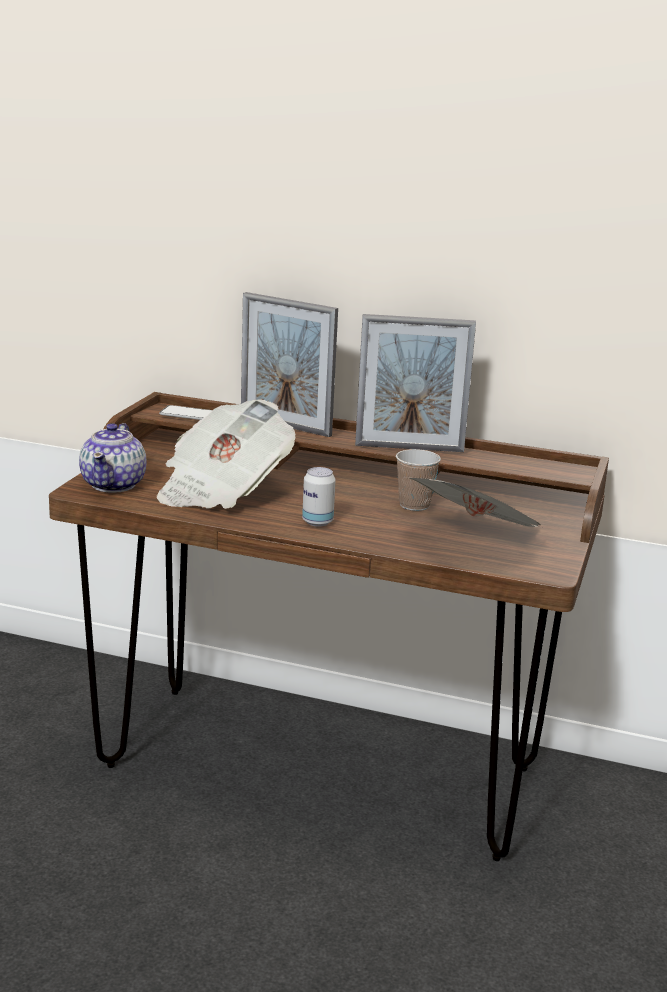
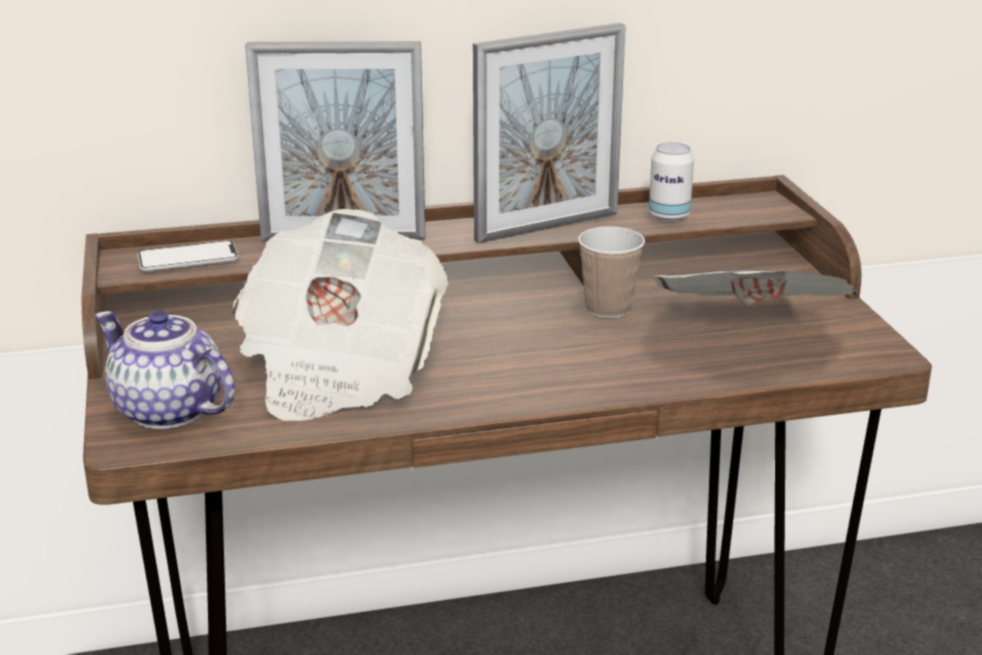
camera: 30 degrees left, 5 degrees up
(114, 484) = (169, 411): teapot -> teapot turned 150 degrees clockwise
(317, 522) = (532, 376): can -> can (669, 216)

